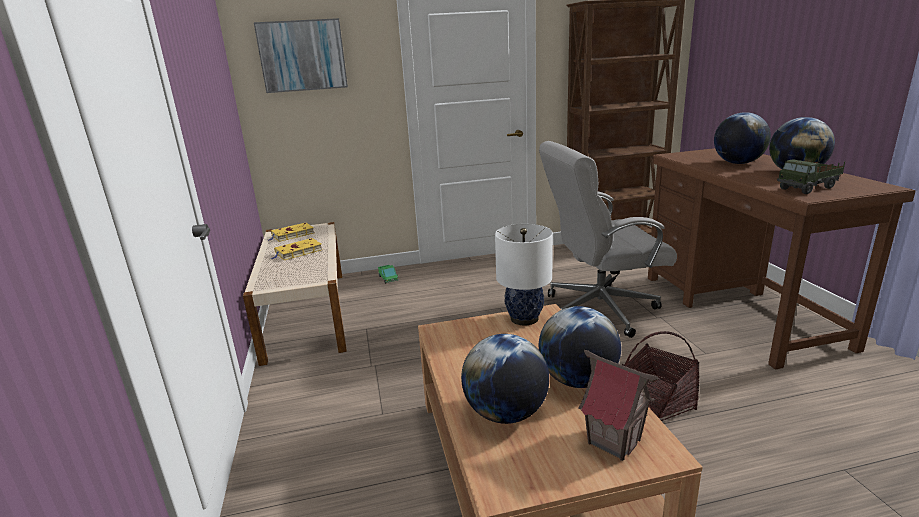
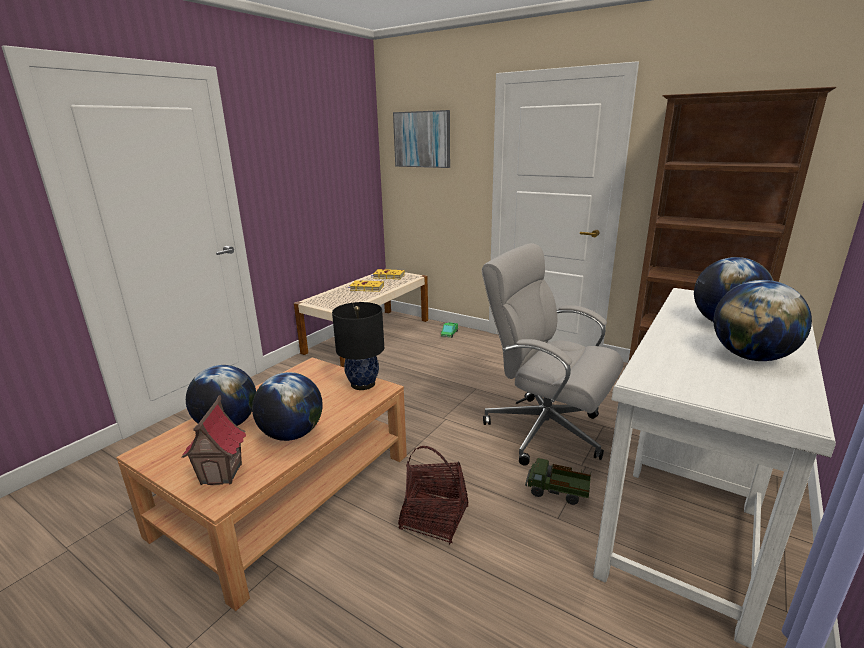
camera: 45 degrees right, 0 degrees up
(524, 318) = (363, 384): white table lamp -> black table lamp
(740, 309) = (689, 512): brown desk -> white desk
(808, 188) = (684, 374): toy truck -> toy truck (557, 493)

